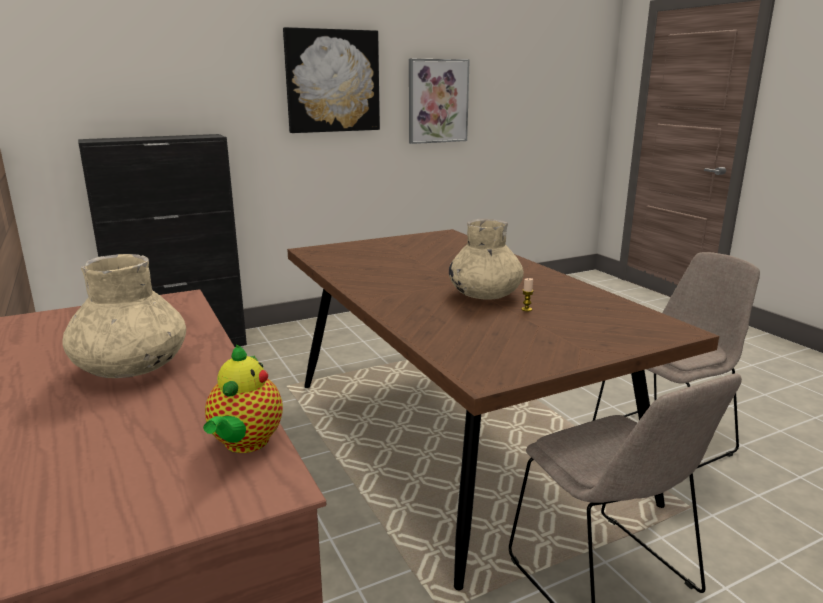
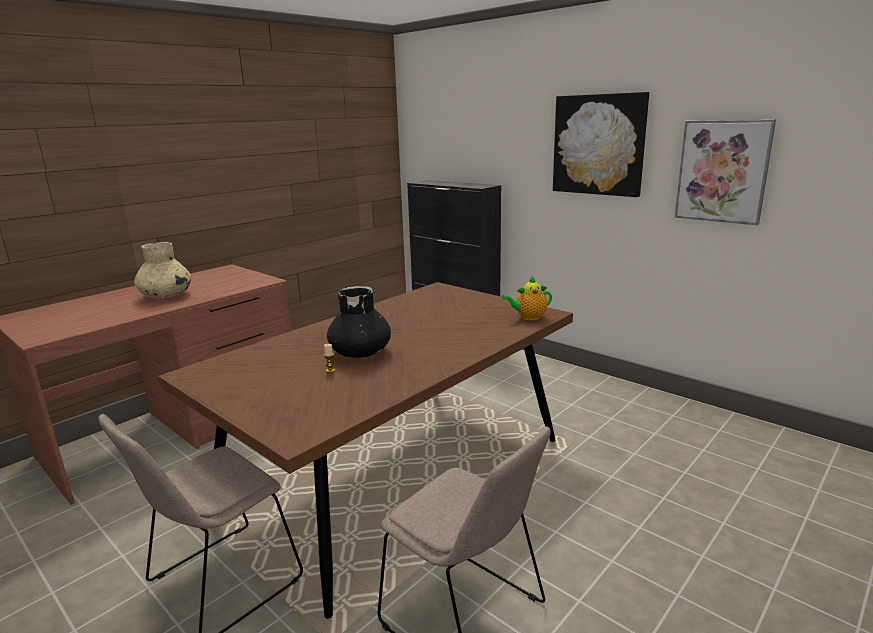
camera: 70 degrees right, 0 degrees up
(245, 443) = (78, 328): teapot -> teapot (528, 317)
(484, 294) = (361, 352): beige vase -> black vase

